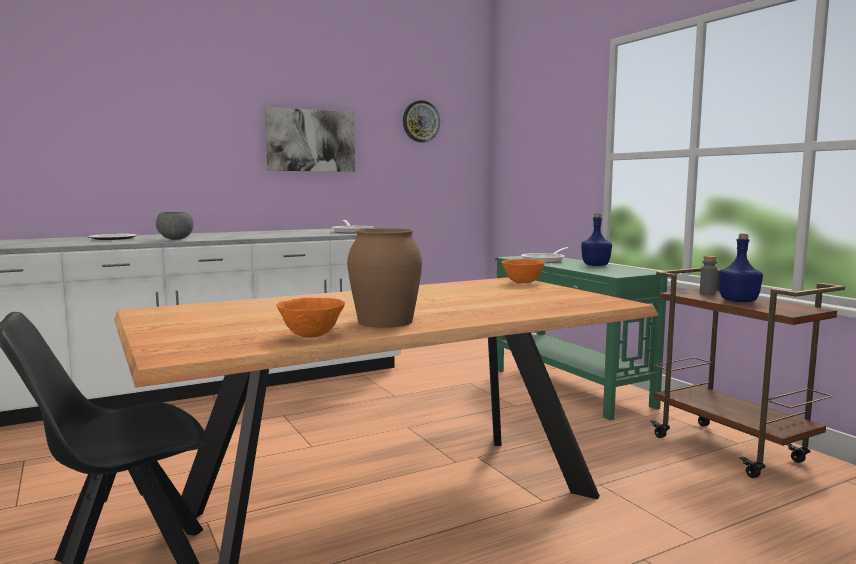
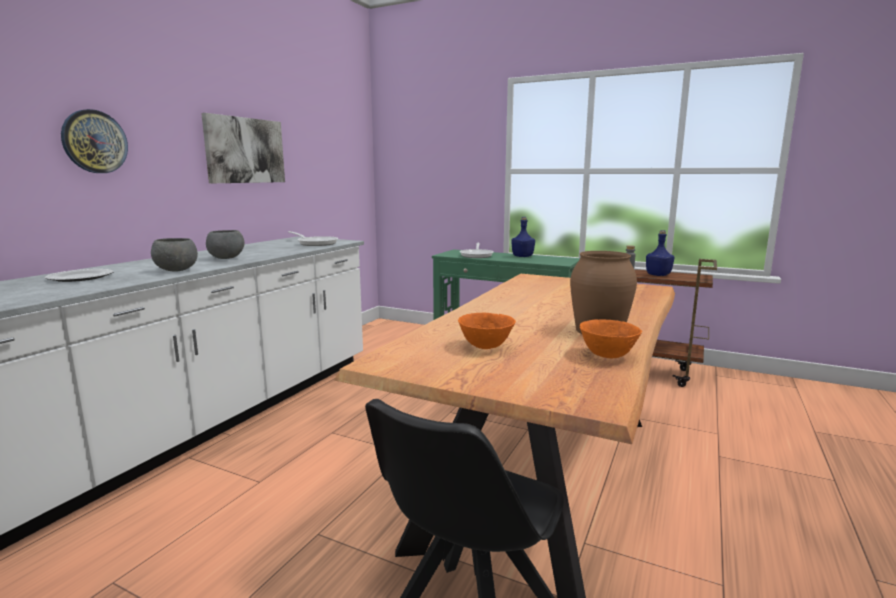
camera: 35 degrees left, 5 degrees up
(239, 236) = (227, 258): none -> grey bowl
(420, 121) = (327, 133): wall clock -> wall clock (94, 142)
(522, 283) = (547, 279): orange bowl -> orange bowl (486, 347)

